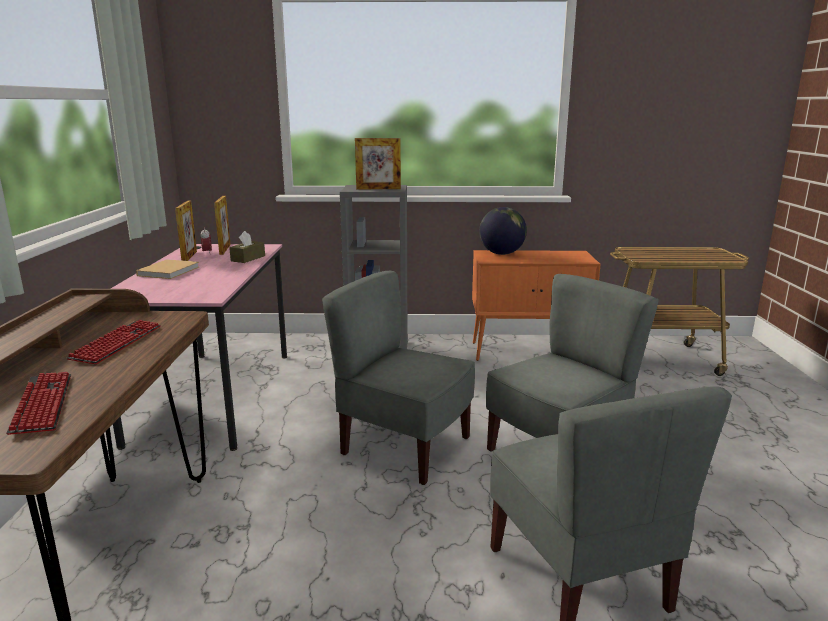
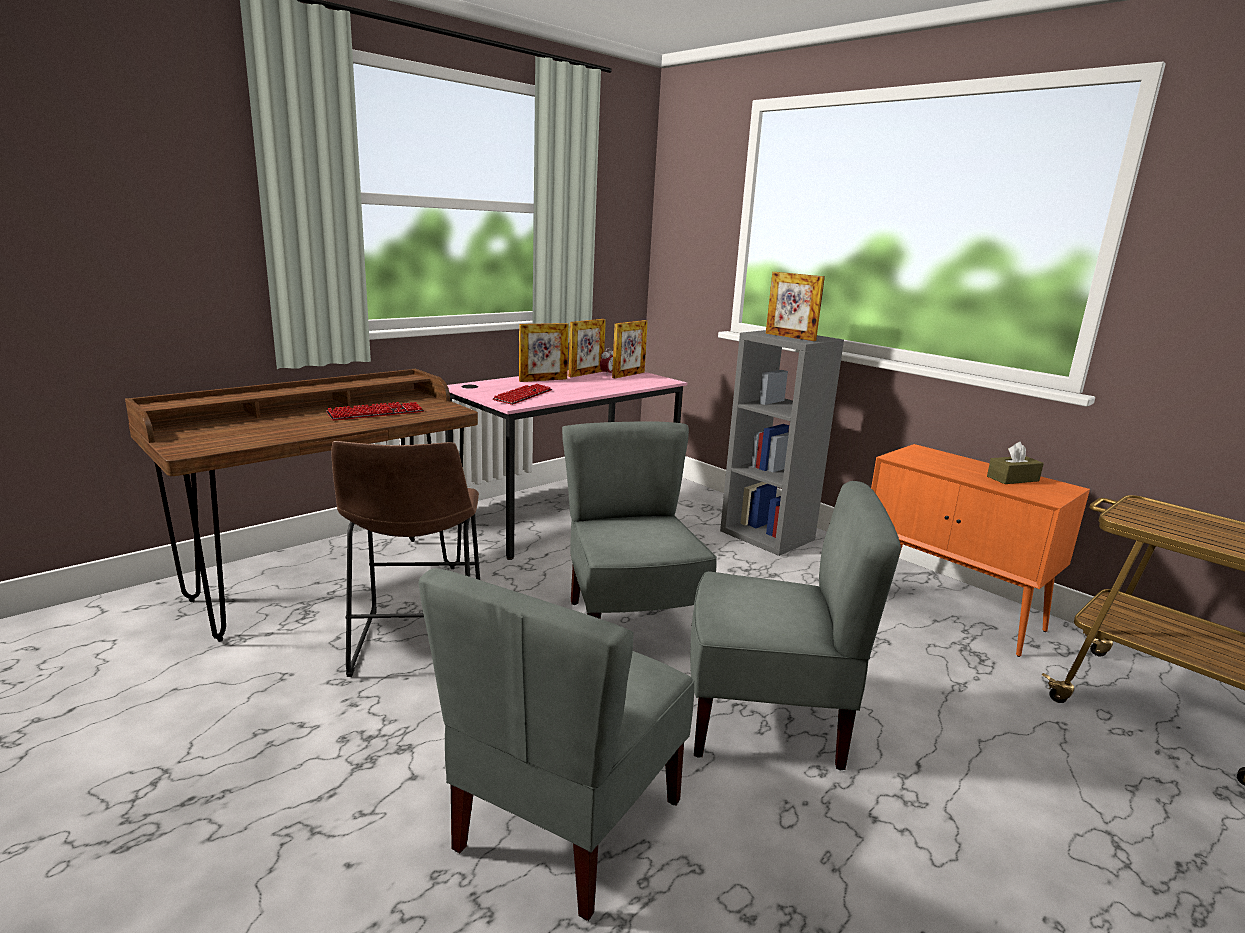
camera: 45 degrees right, 0 degrees up
(43, 404) = (258, 431): keyboard -> keyboard (523, 396)
(170, 271) = (543, 380): beige book -> picture frame
(248, 258) = (623, 386): brown tissue box -> brown tissue box (1012, 479)
(289, 552) = (417, 646): none -> brown stool
(501, 253) = (939, 457): globe -> none

